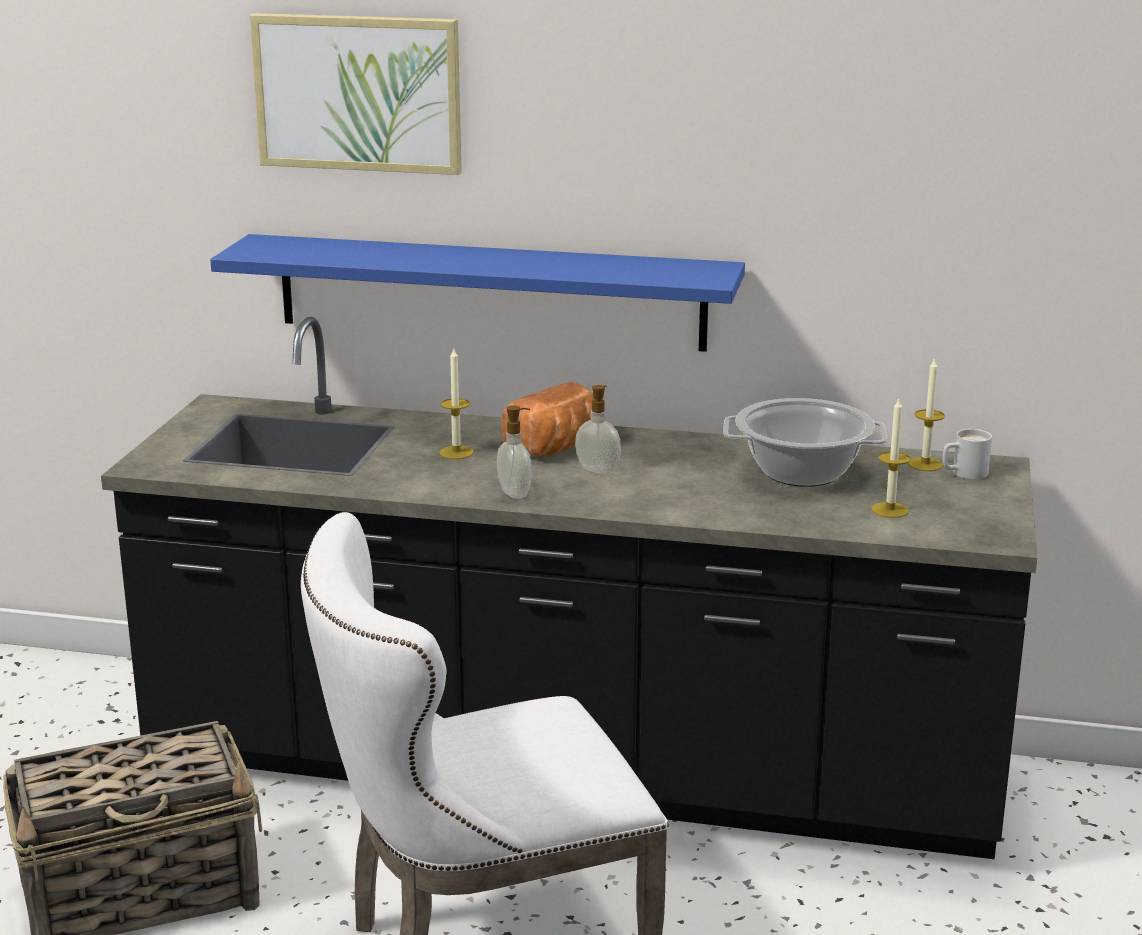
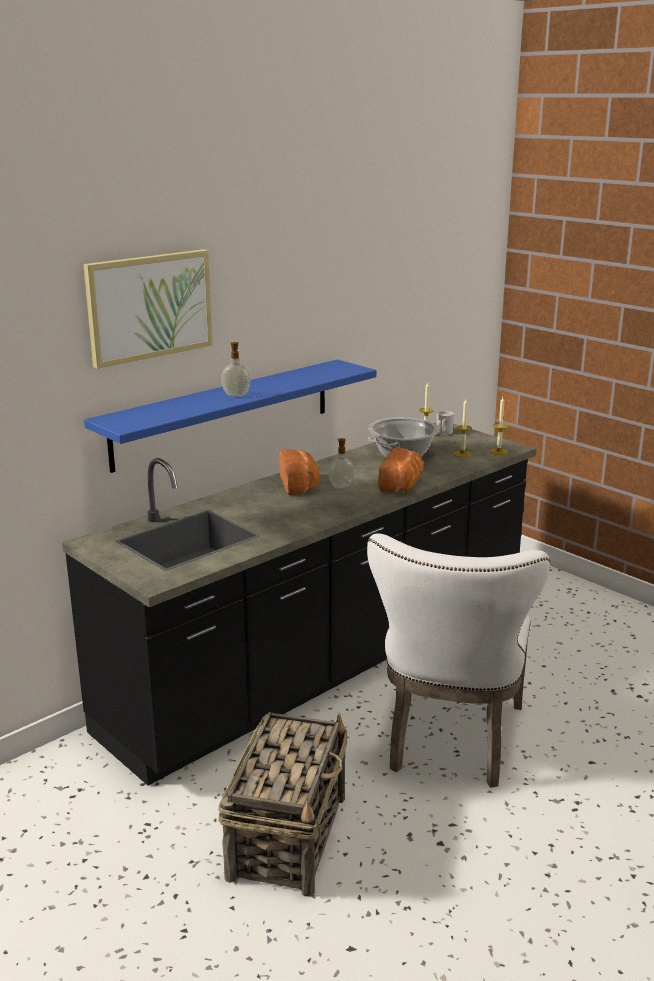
camera: 55 degrees left, 0 degrees up
(456, 452) = (270, 506): candle -> candle (498, 451)
(516, 493) = (343, 508): soap dispenser -> soap dispenser (236, 395)
(669, 505) = (402, 485): none -> bread

